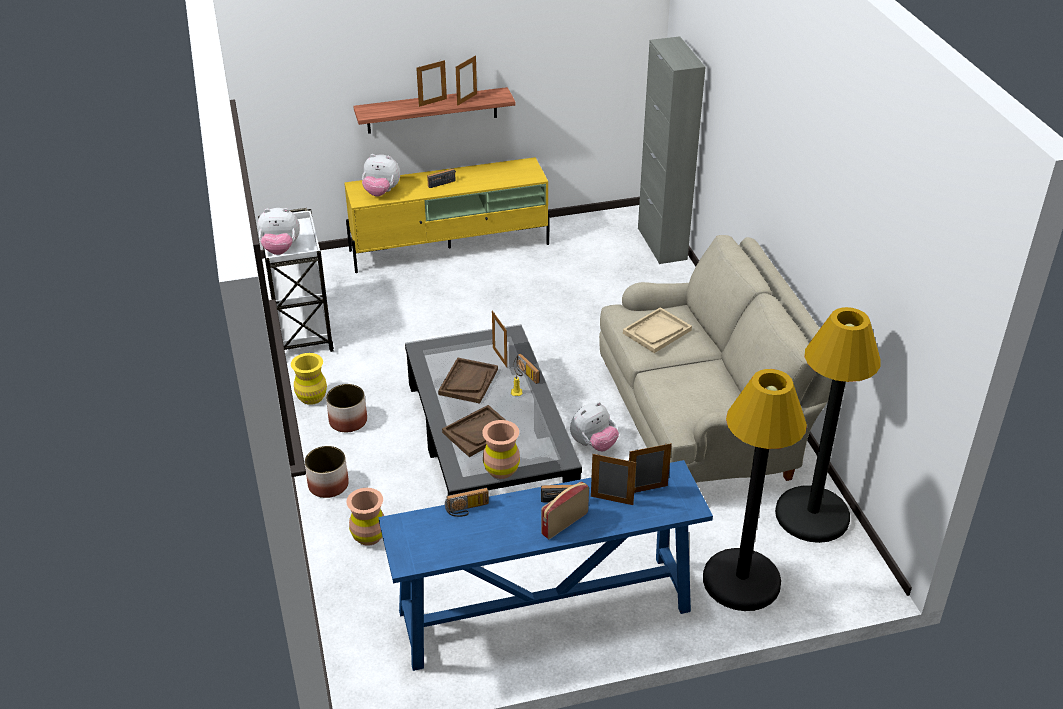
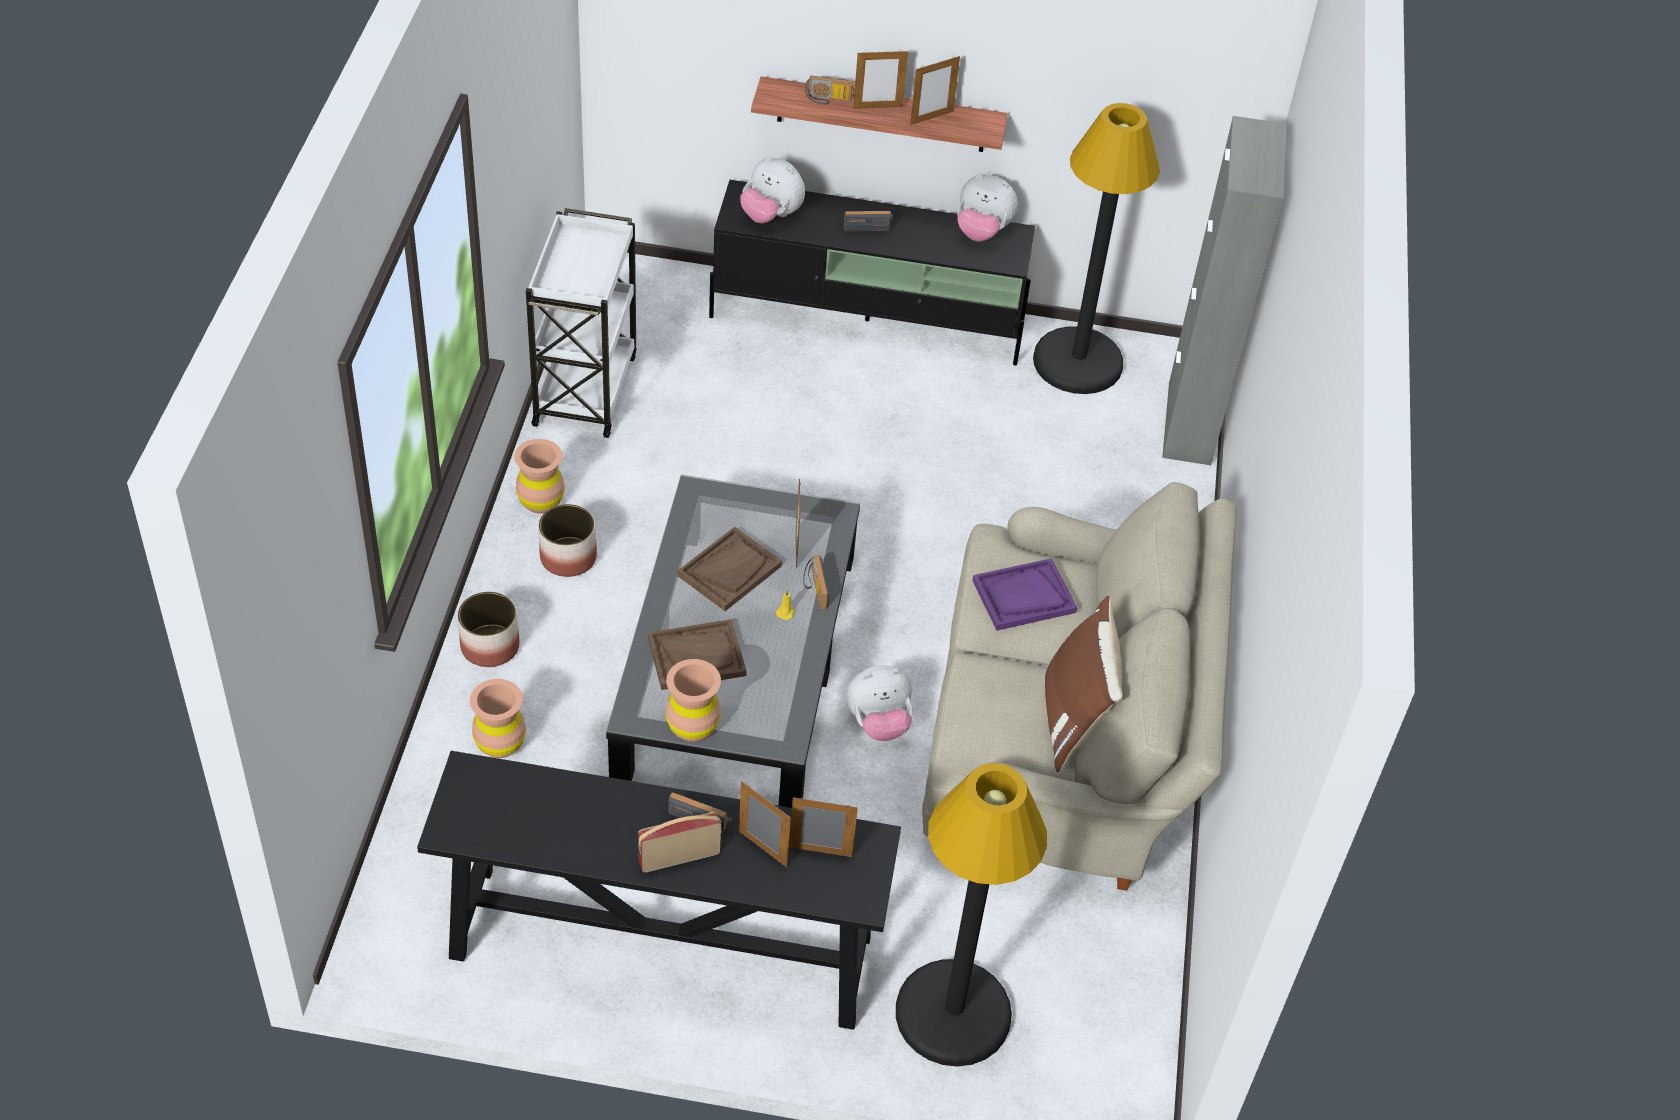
camera: 20 degrees right, 10 degrees up
(280, 249) = (560, 277): plush toy -> plush toy (982, 232)
(311, 397) = (541, 501): yellow vase -> brown vase
(450, 247) = (869, 320): yellow tv stand -> black tv stand
(467, 509) = (567, 785): radio -> radio (829, 100)
(543, 612) = (659, 947): blue console table -> black console table
(657, 332) = (1023, 597): beige tray -> purple tray
(728, 383) = (1075, 719): none -> brown pillow
(812, 515) = (1119, 957): black floor lamp -> black floor lamp (1078, 362)

